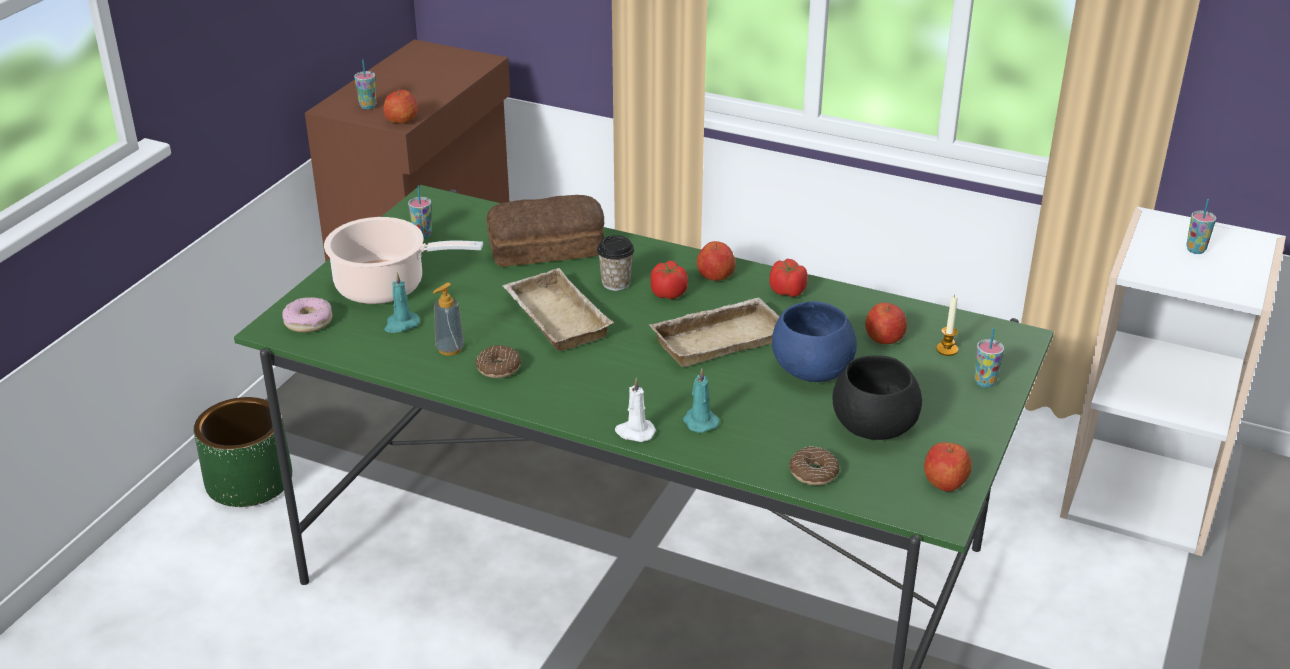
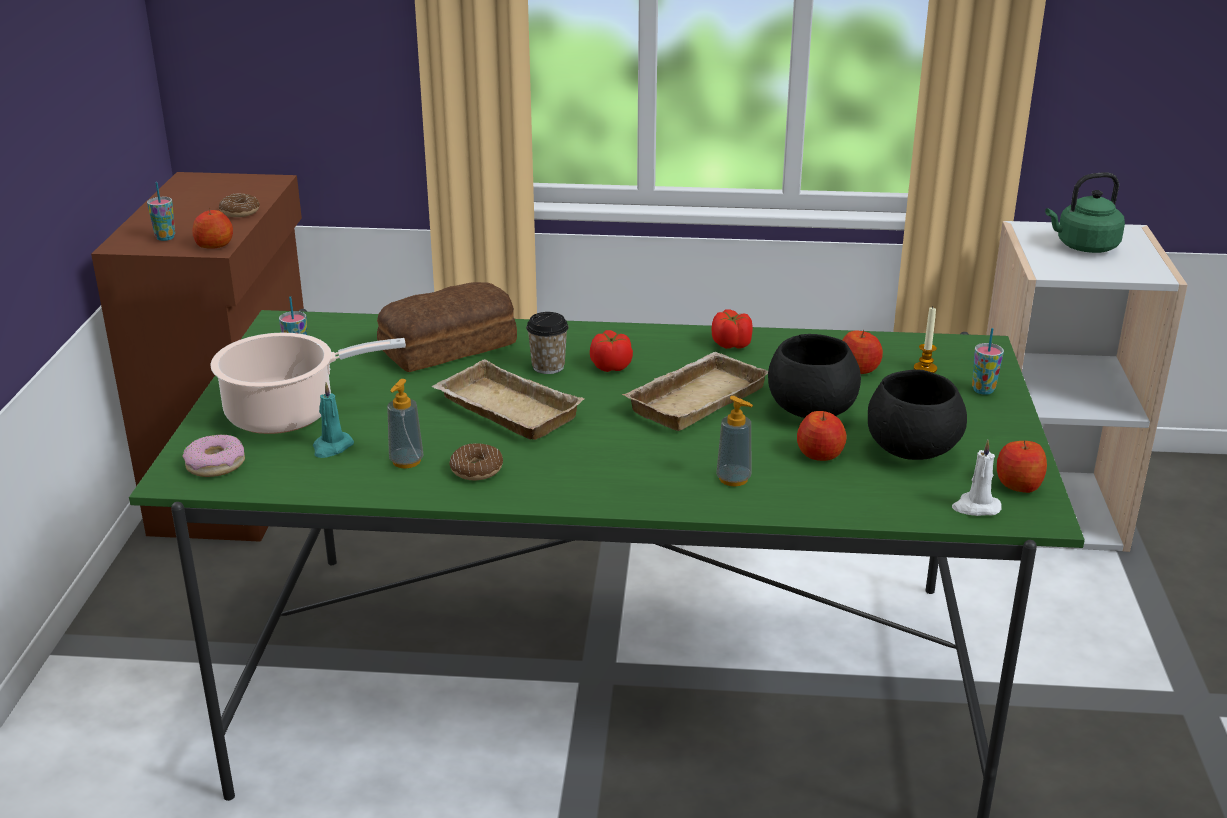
camera: 20 degrees left, 5 degrees down
(249, 482) = (105, 701): green planter -> none
(634, 432) = (672, 503): white candle -> white candle (975, 507)
(699, 421) = (733, 479): turquoise candle -> soap dispenser
(715, 275) = (647, 343): apple -> apple (820, 454)
(812, 370) = (811, 410): blue bowl -> black bowl
(813, 473) = (886, 503): donut -> donut (240, 212)
(1195, 250) = (1083, 247): cup -> green kettle

